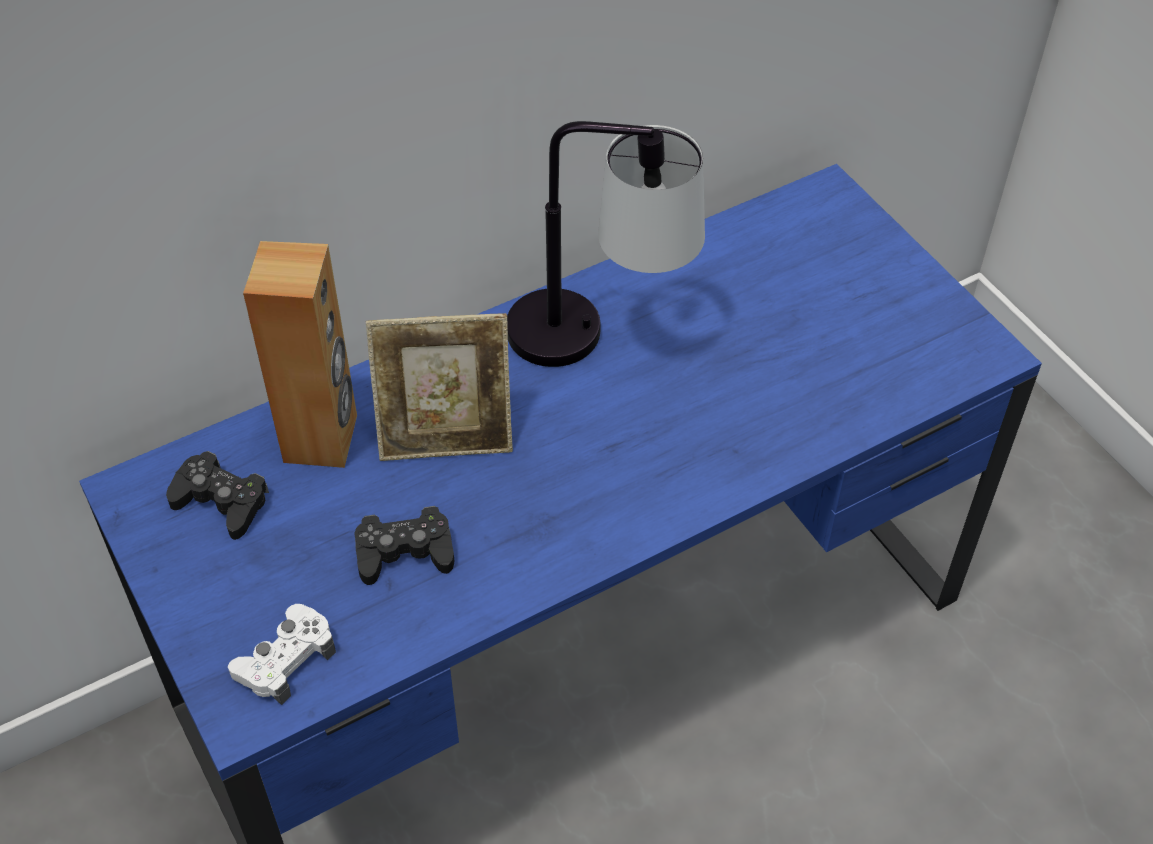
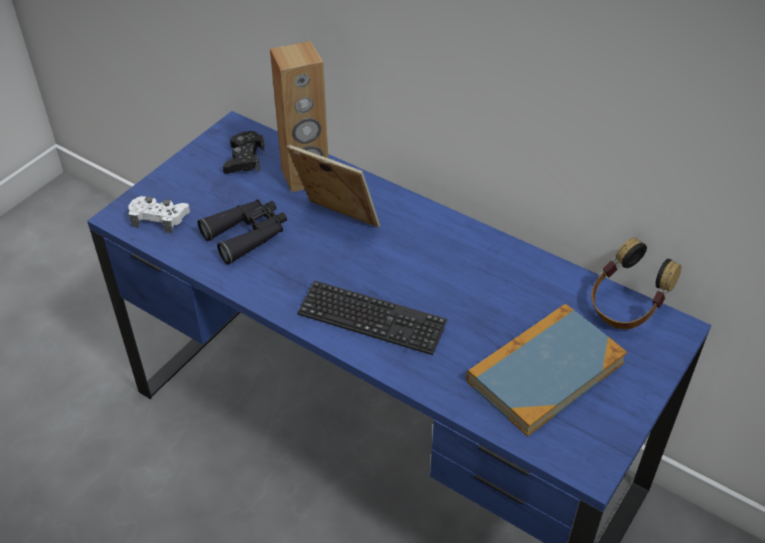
camera: 65 degrees right, 5 degrees down
(405, 552) = (247, 235): black game controller -> black binoculars
(446, 436) = (336, 222): picture frame -> picture frame turned 150 degrees clockwise
(599, 338) = (454, 258): table lamp -> none
(662, 465) = (371, 319): none -> keyboard
(774, 218) = (625, 307): none -> headphones
(836, 331) = (545, 371): none -> book

